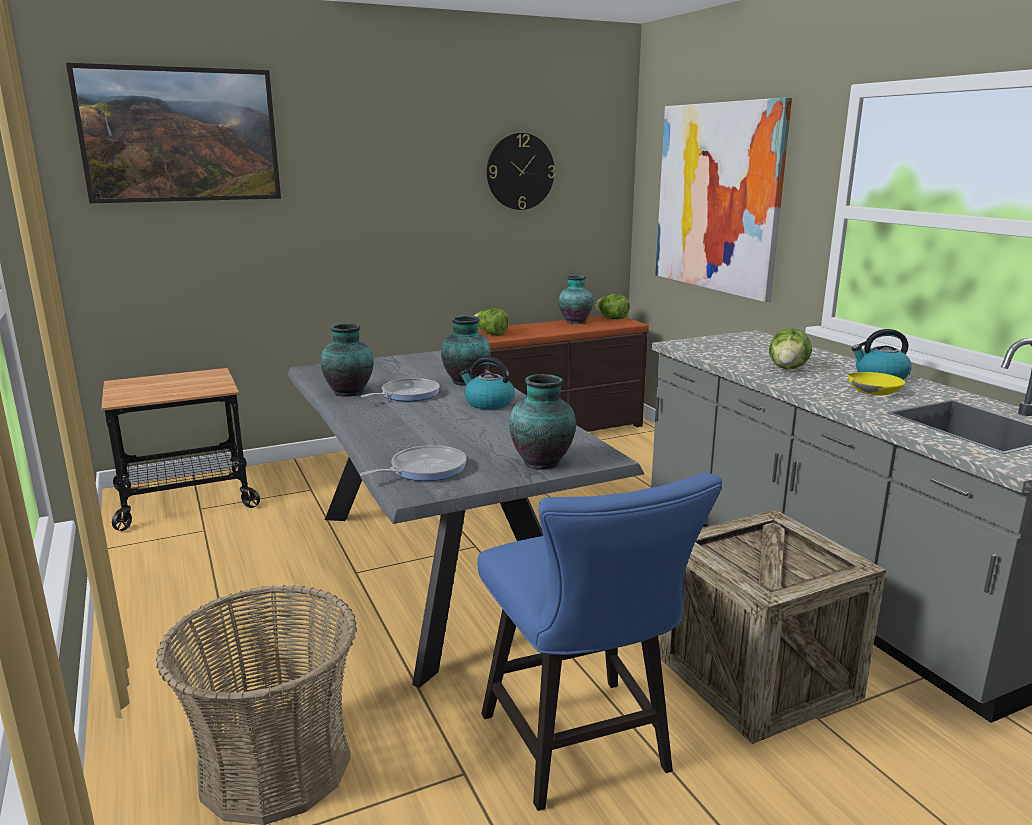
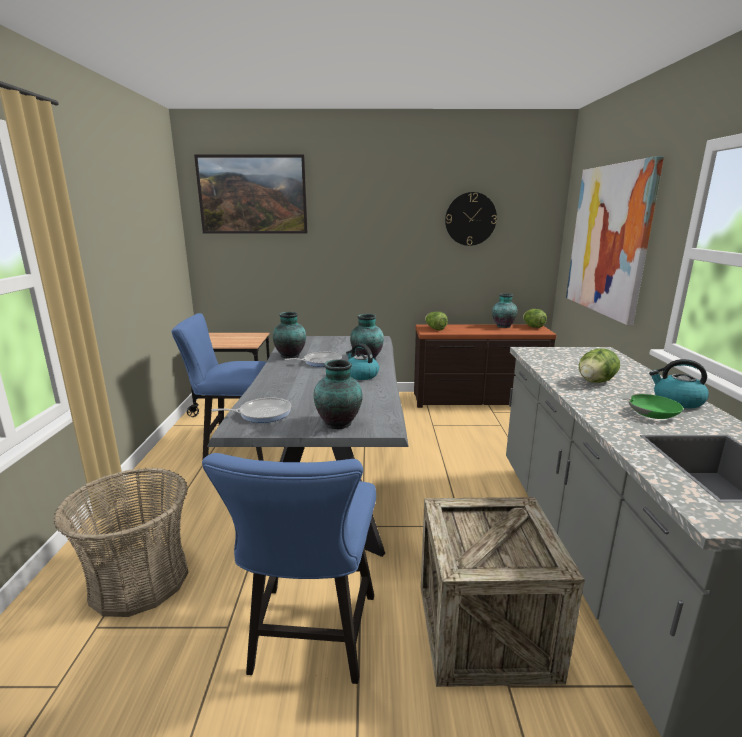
camera: 25 degrees right, 0 degrees up
(248, 559) = (234, 447): none -> blue chair
(874, 390) = (653, 413): yellow bowl -> green bowl

